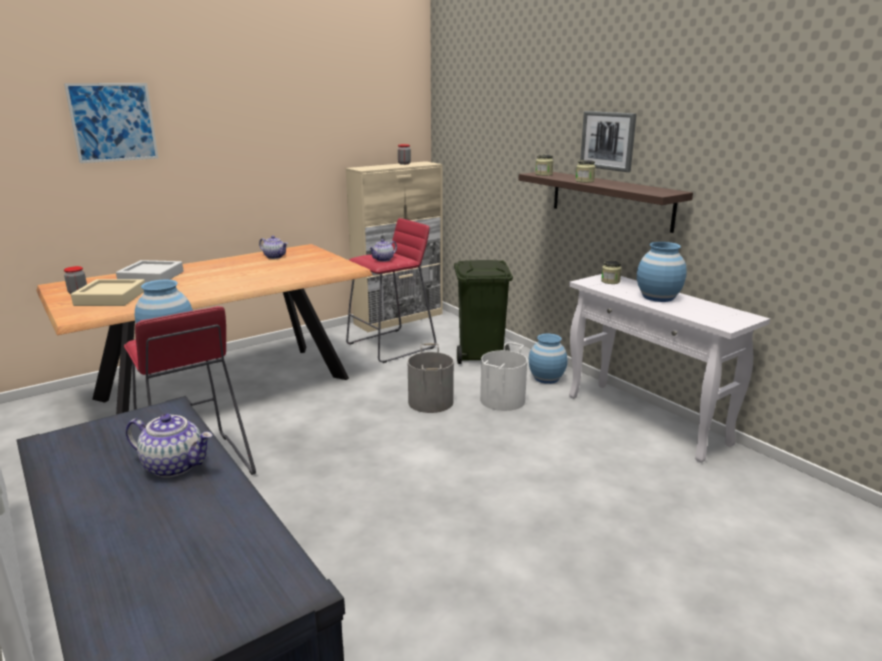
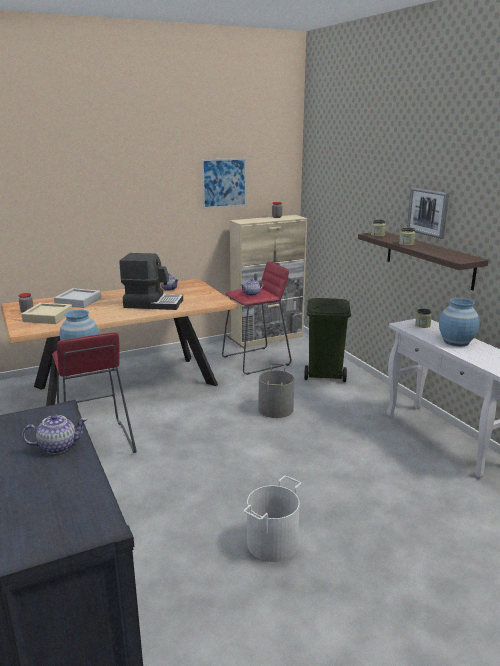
camera: 10 degrees right, 0 degrees up
(113, 122) = (59, 188): picture -> picture (224, 183)
(175, 466) = (58, 446): teapot -> teapot turned 45 degrees counterclockwise
(258, 274) = (153, 303): none -> coffee machine
(503, 400) = (333, 412): white bucket -> white bucket (273, 543)
(546, 378) = (373, 397): blue vase -> none

